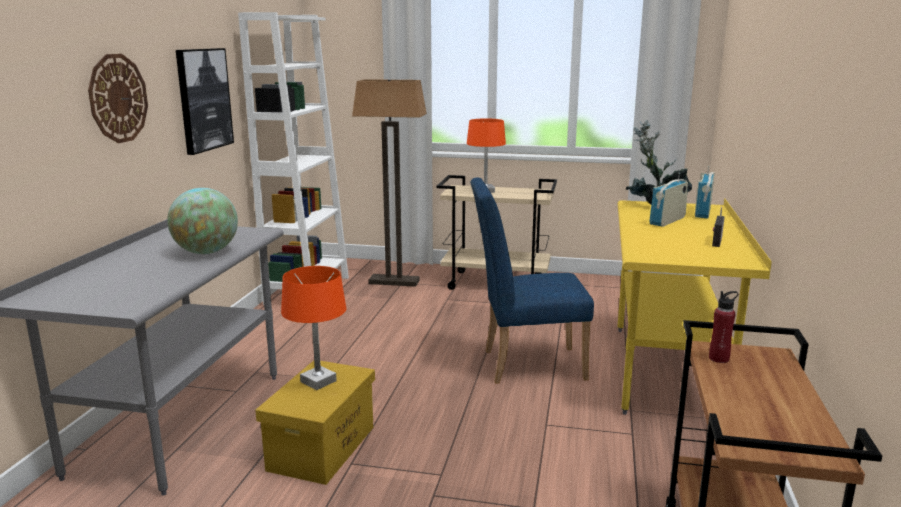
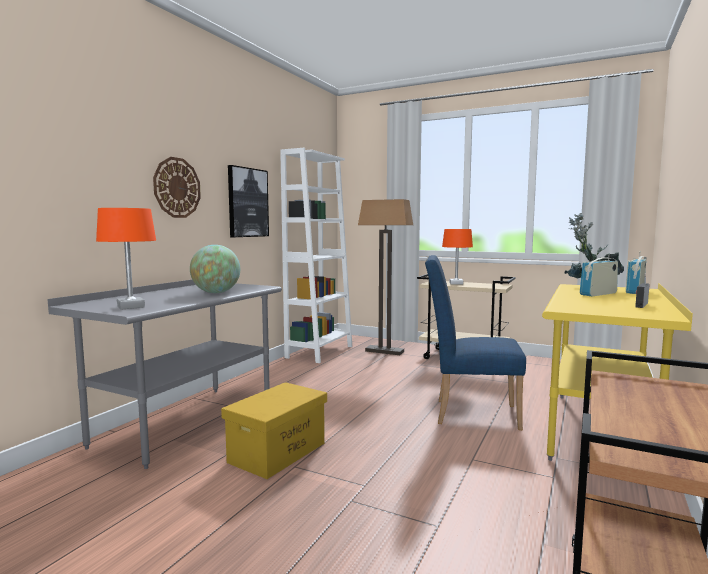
camera: 15 degrees right, 10 degrees down
(318, 381) = (278, 395): orange table lamp -> orange table lamp (130, 307)
(719, 358) = (620, 384): red bottle -> none

